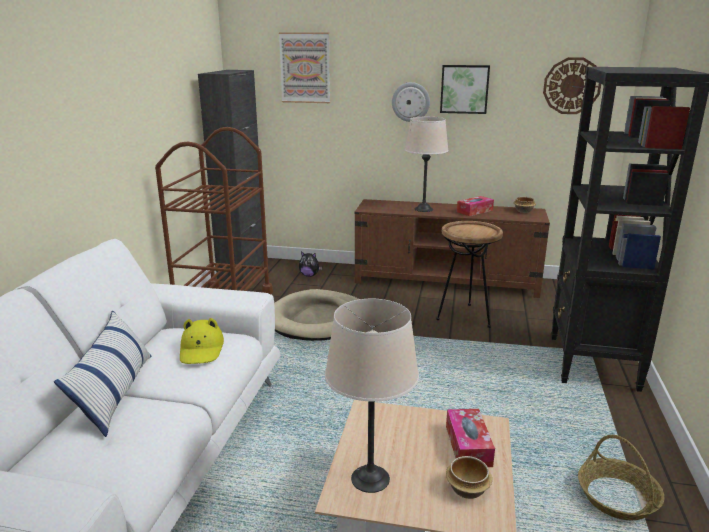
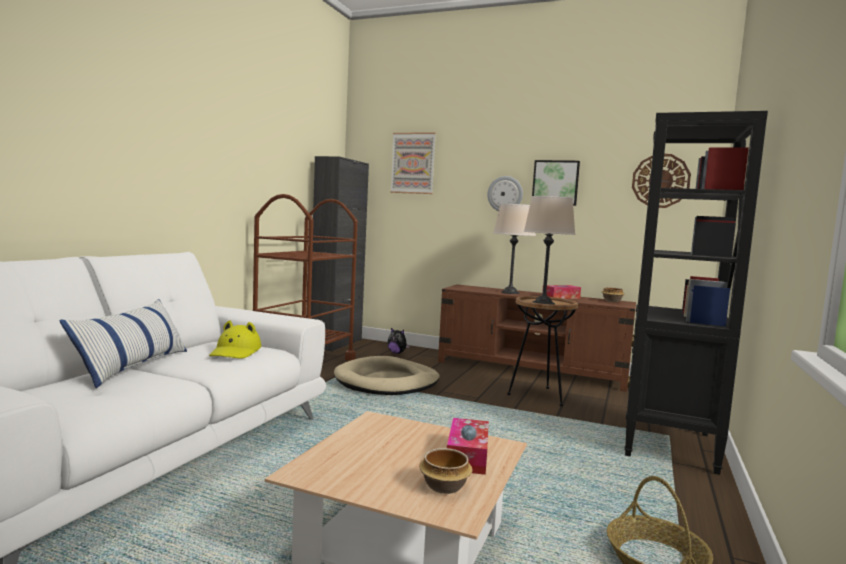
camera: 10 degrees right, 15 degrees down
(370, 478) = (342, 464): beige table lamp -> beige table lamp (543, 303)

